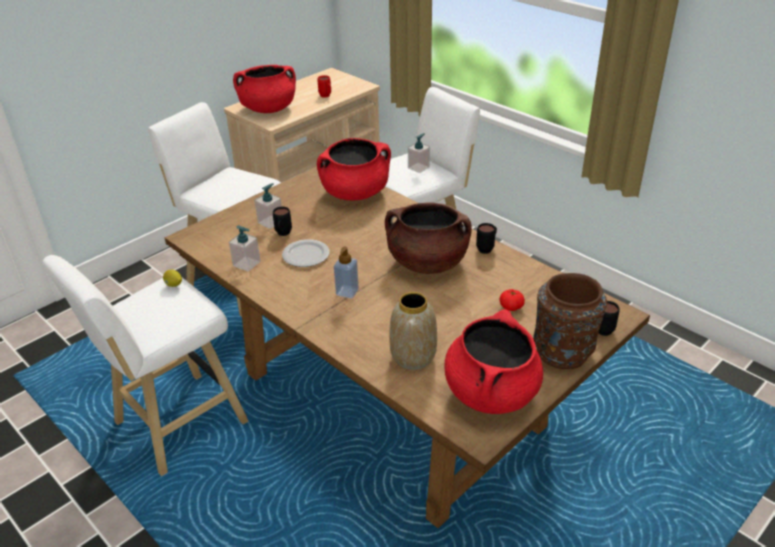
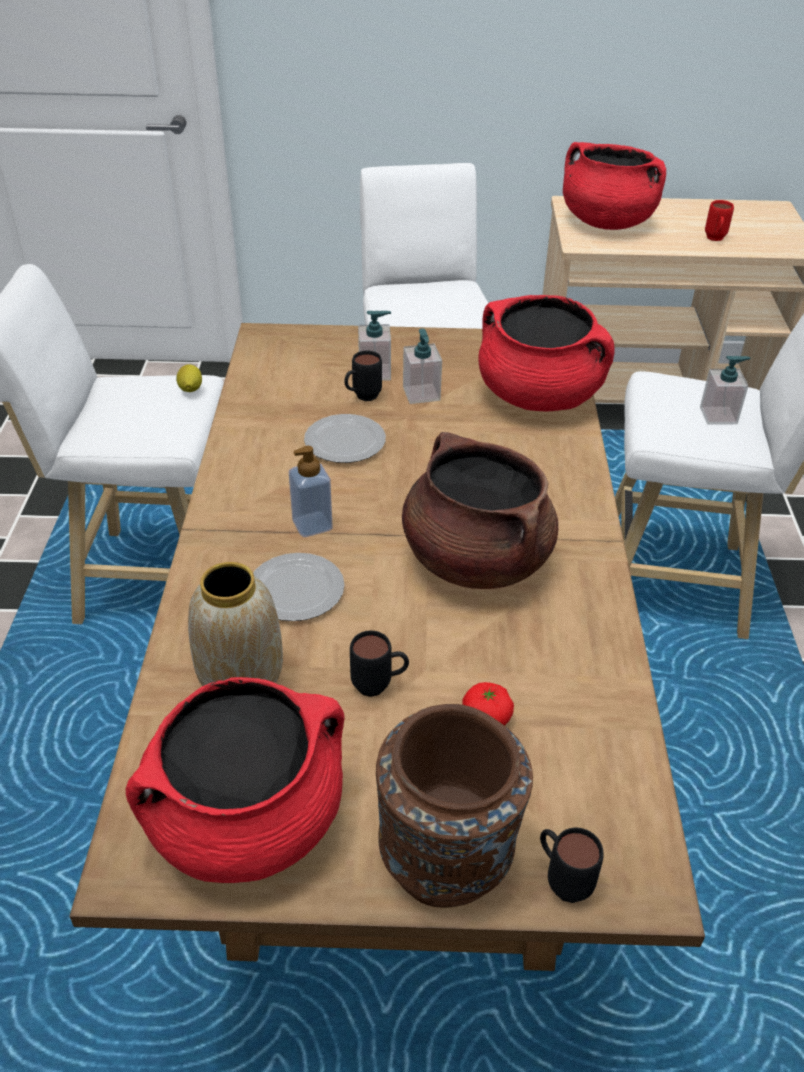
camera: 45 degrees right, 5 degrees up
(247, 264) = (266, 409): soap dispenser -> soap dispenser (421, 394)
(382, 317) = (296, 591): none -> plate
(487, 248) = (598, 600): black mug -> black mug (379, 686)

